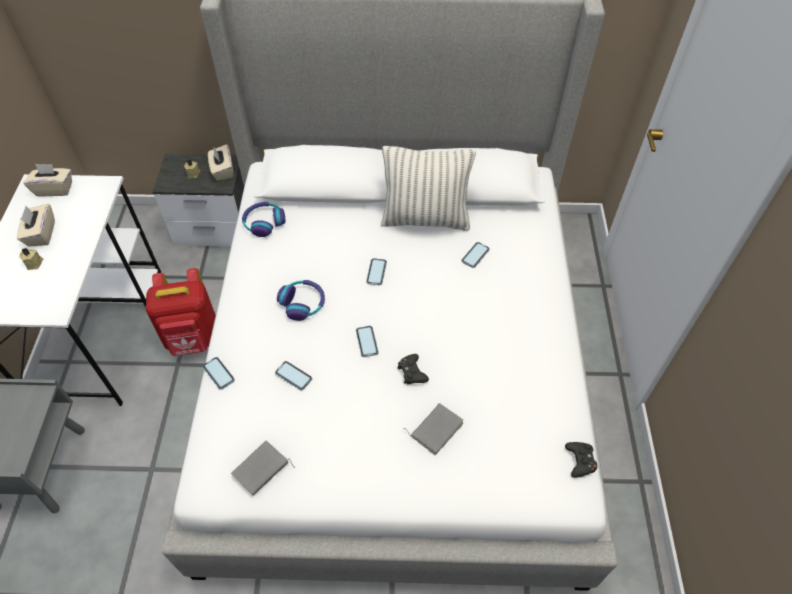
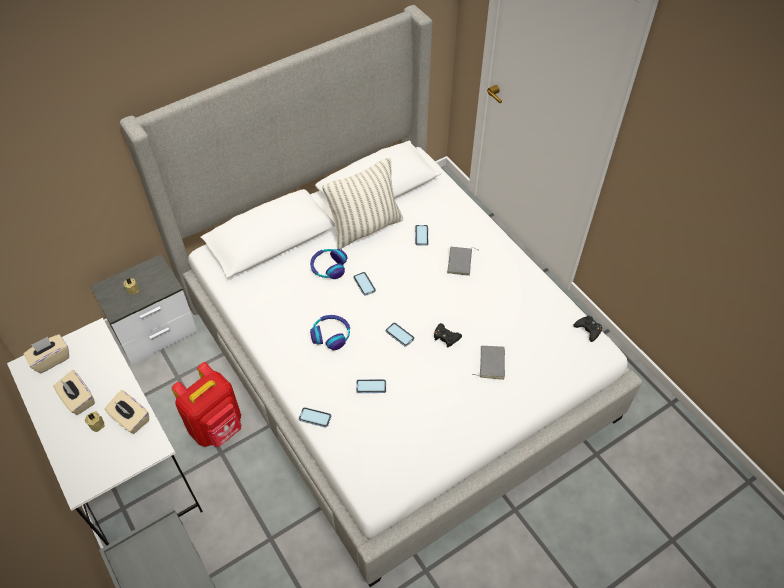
camera: 35 degrees left, 0 degrees up
(222, 170) = (156, 274): beige tissue box -> beige tissue box (130, 419)
(261, 470) = (404, 458): grey book -> grey book (461, 262)
(264, 222) = (246, 294): headphones -> headphones (328, 267)

